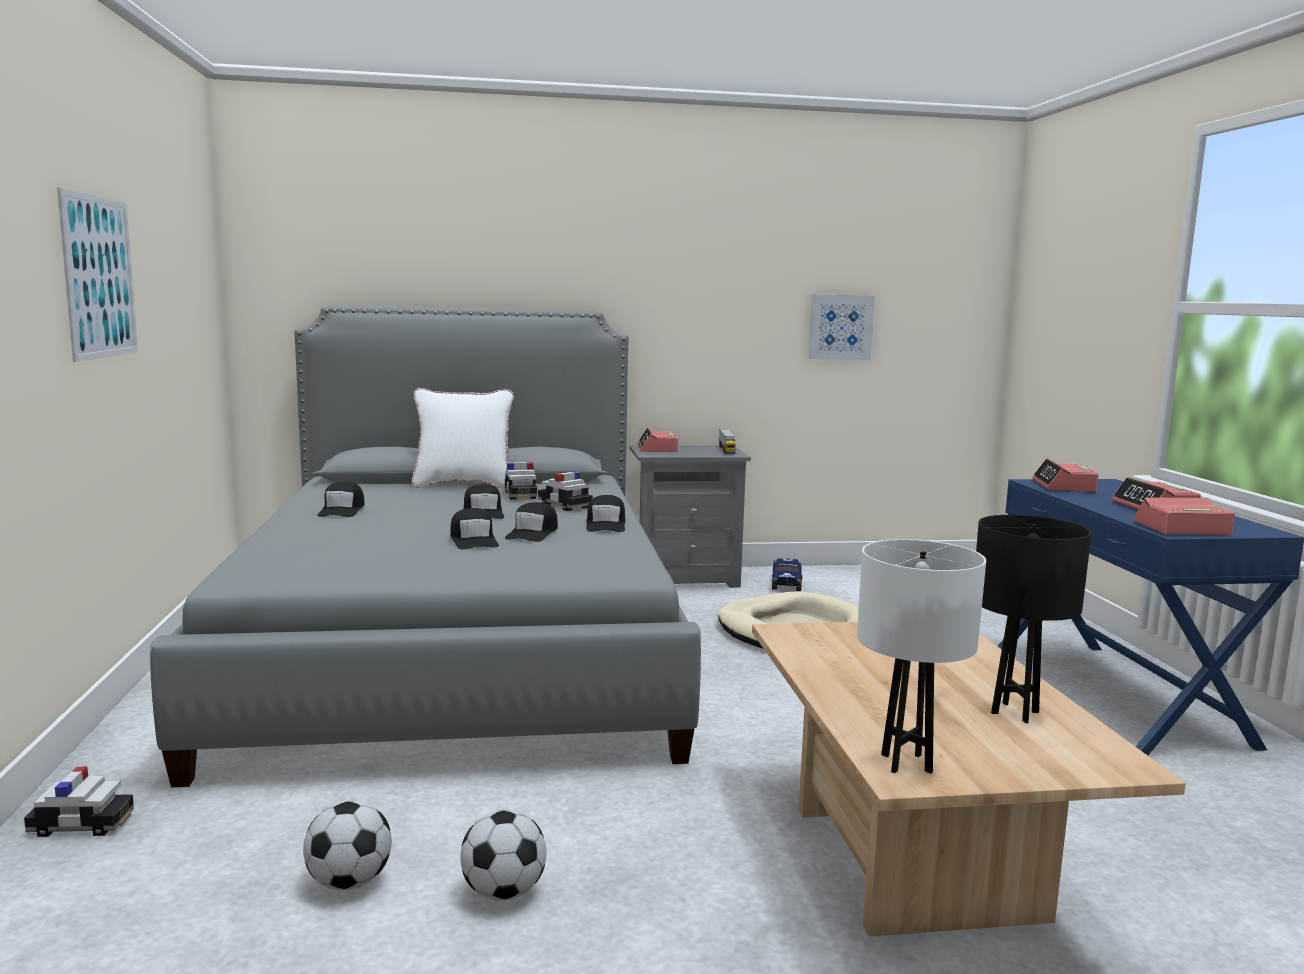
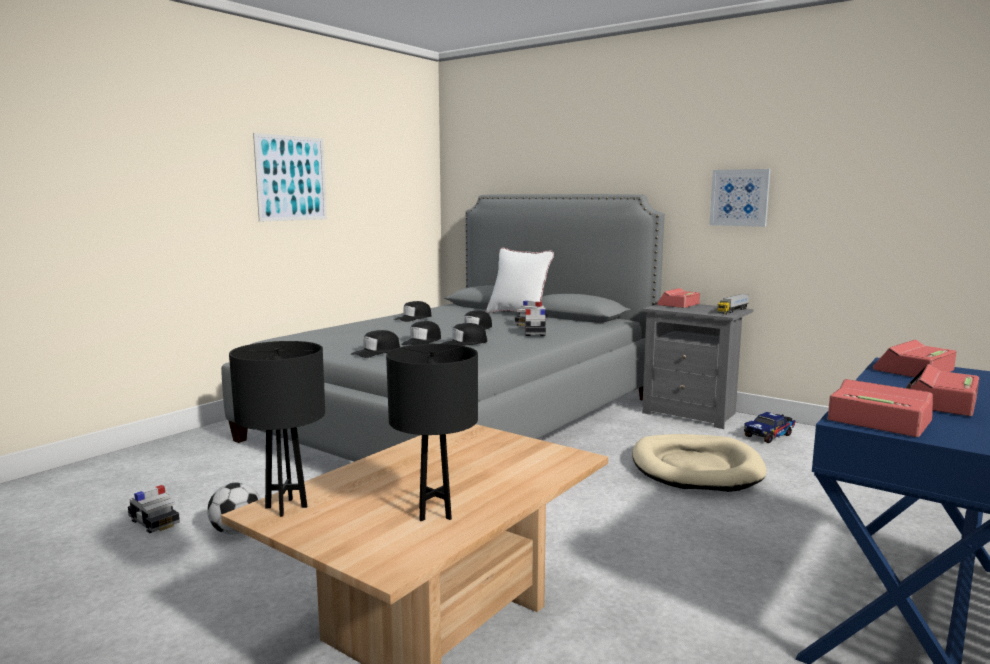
camera: 45 degrees right, 0 degrees up
(82, 824) = (186, 444): toy car -> toy car (154, 522)
(349, 883) = (203, 501): football -> none
(606, 524) = (520, 346): black cap -> black cap (376, 352)
(840, 327) = (866, 205): picture -> picture (739, 197)
(905, 763) = (286, 507): white table lamp -> black table lamp

